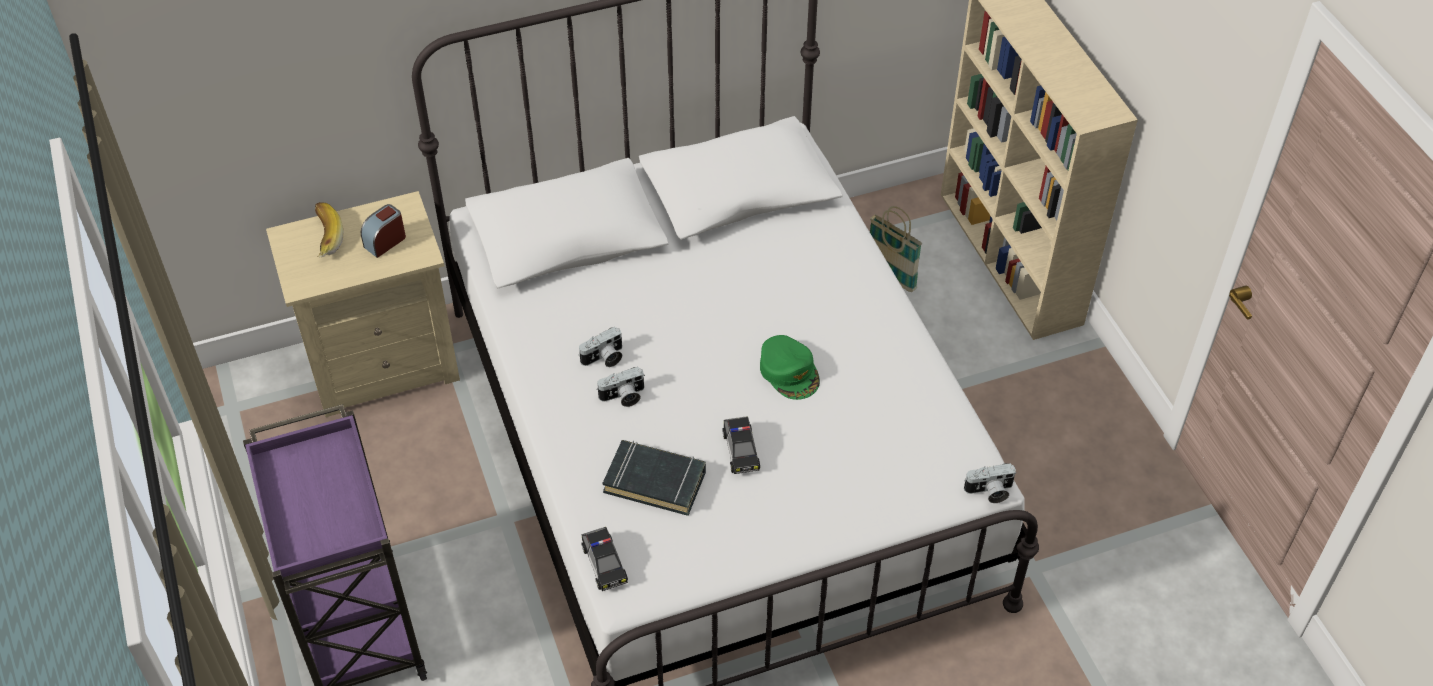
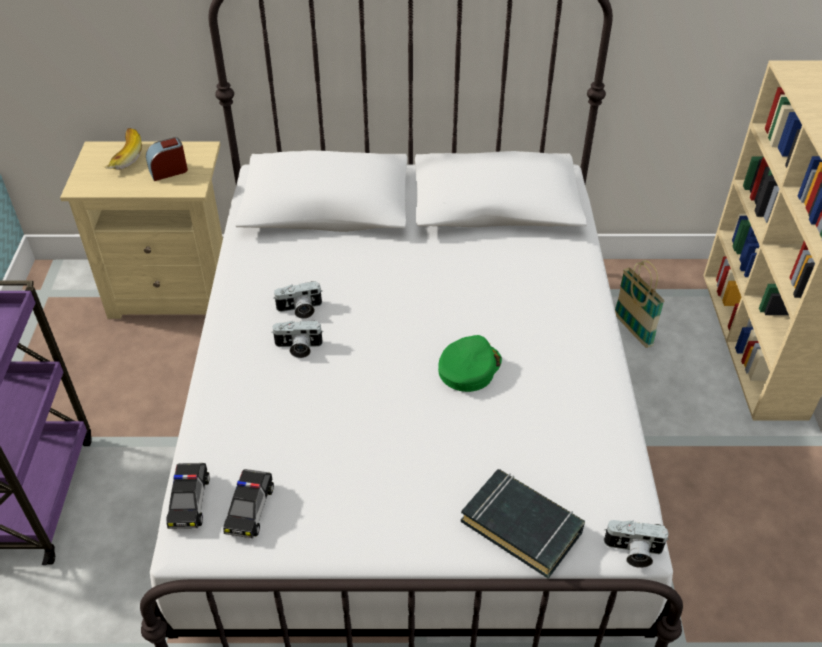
camera: 20 degrees right, 5 degrees down
(655, 481) = (284, 434): black book -> black book (522, 526)
(741, 451) = (383, 429): toy car -> toy car (250, 509)
(789, 372) = (468, 367): green cap -> green cap turned 135 degrees counterclockwise

